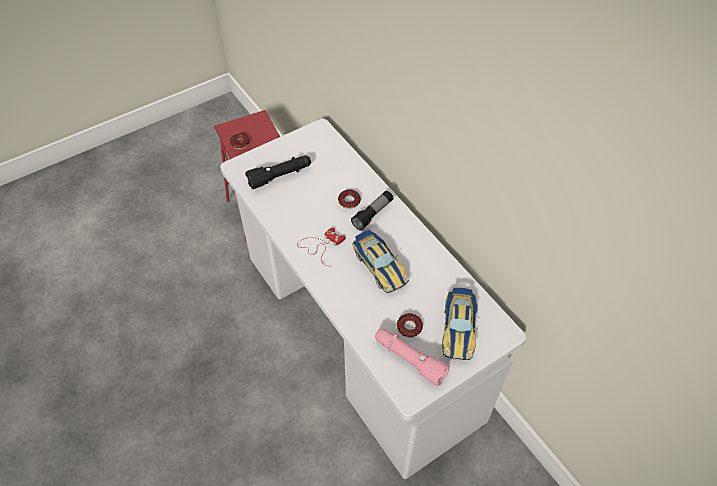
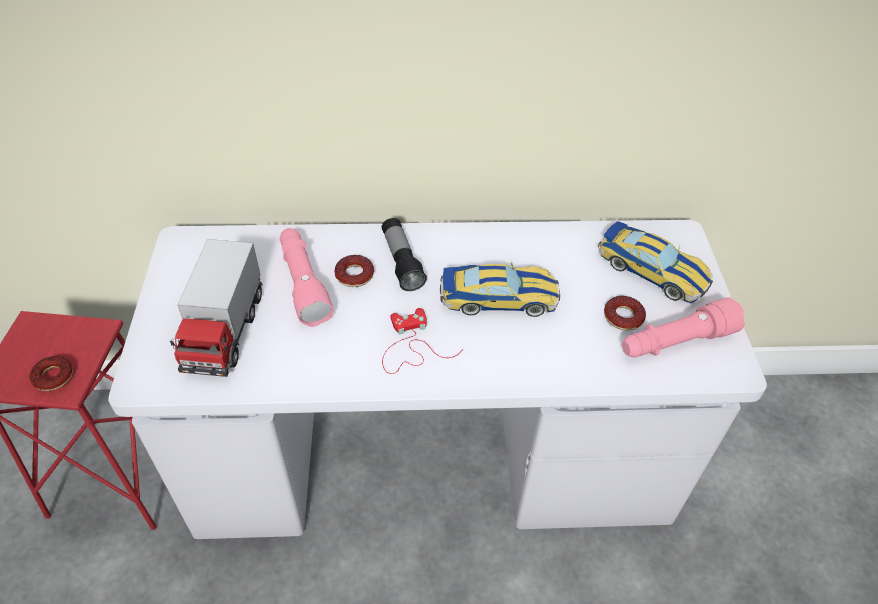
camera: 60 degrees left, 5 degrees down
(280, 176) = (225, 332): black flashlight -> toy truck
(329, 186) = (303, 283): none -> pink flashlight

